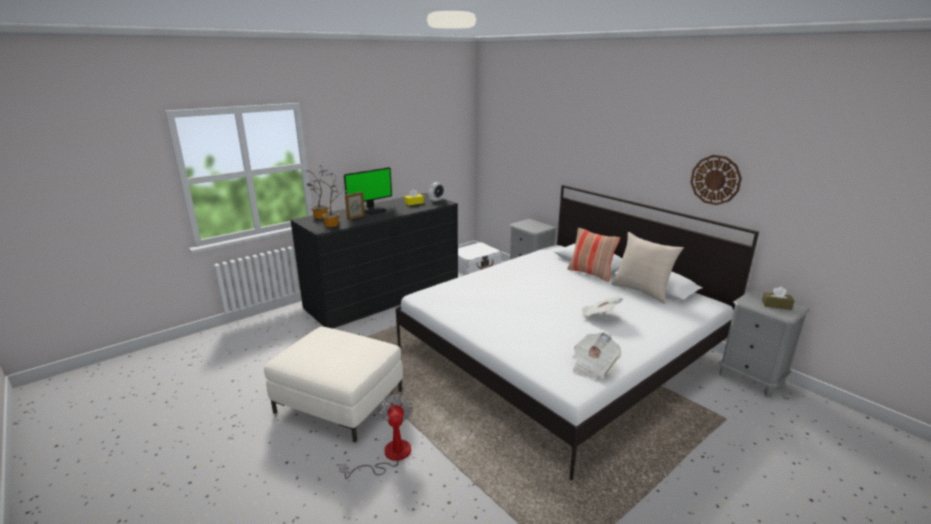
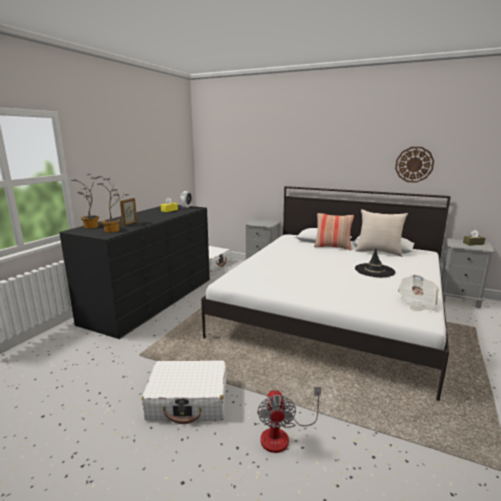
camera: 25 degrees left, 5 degrees down
(340, 402) = (188, 400): white ottoman -> white suitcase
(373, 210) = (138, 217): monitor -> none
(389, 456) = (282, 435): fan -> fan turned 150 degrees counterclockwise
(599, 315) = (374, 270): newspaper -> black hat

